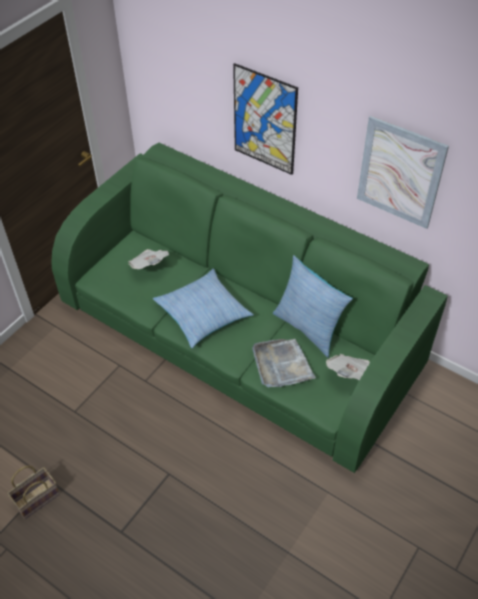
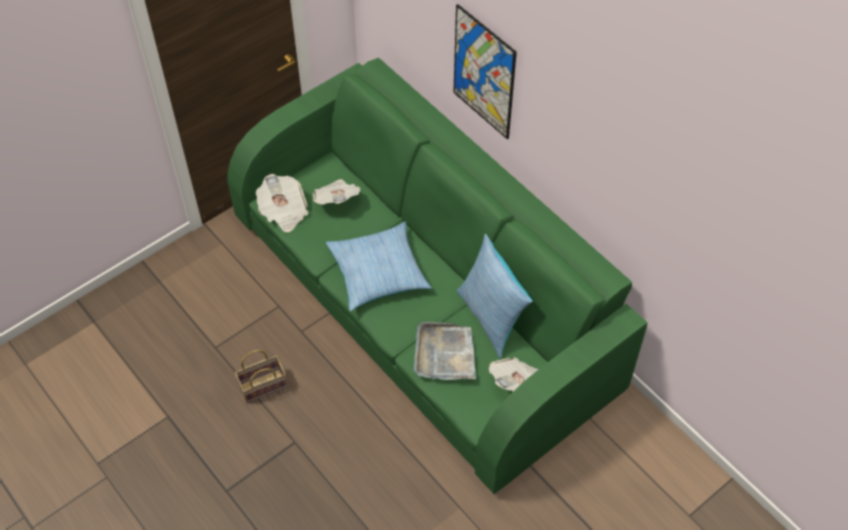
camera: 15 degrees right, 5 degrees up
(37, 497) = (151, 431): basket -> basket (264, 385)
(107, 284) = (283, 211): none -> newspaper
(400, 173) = (609, 175): picture -> none

